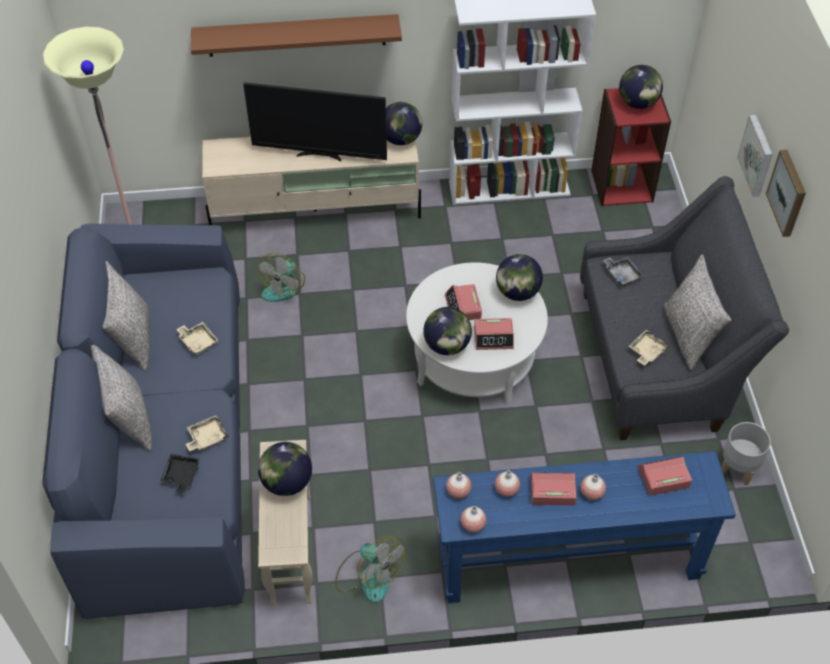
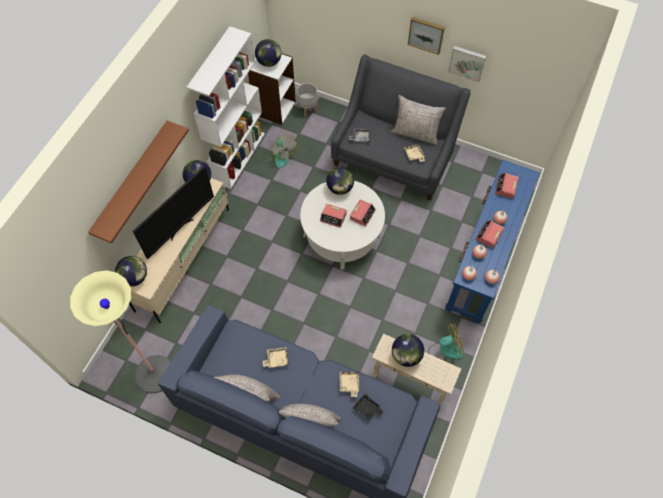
camera: 60 degrees left, 10 degrees up
(284, 287) = (230, 302): fan -> fan (279, 155)
(447, 346) = (354, 238): globe -> globe (135, 278)
(621, 185) = (274, 108): red bookcase -> white bookcase
(737, 468) = (472, 164): grey planter -> grey planter (307, 109)
(757, 155) = (381, 32): picture -> picture (467, 62)

